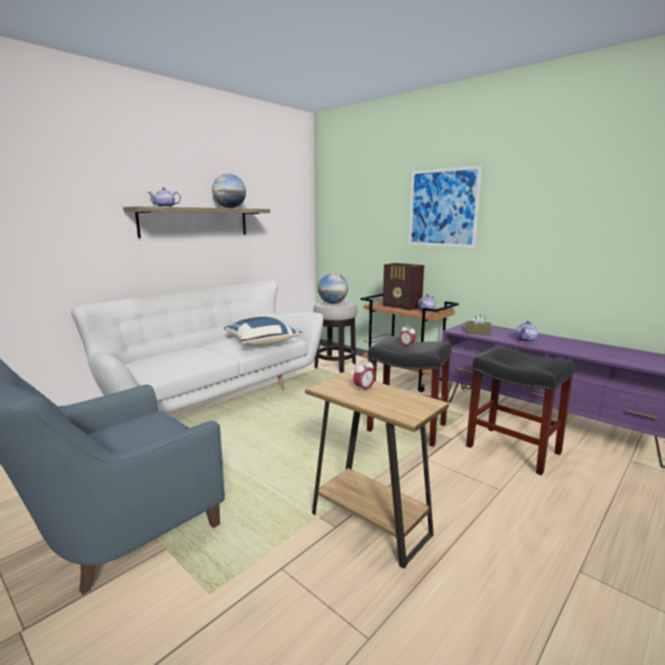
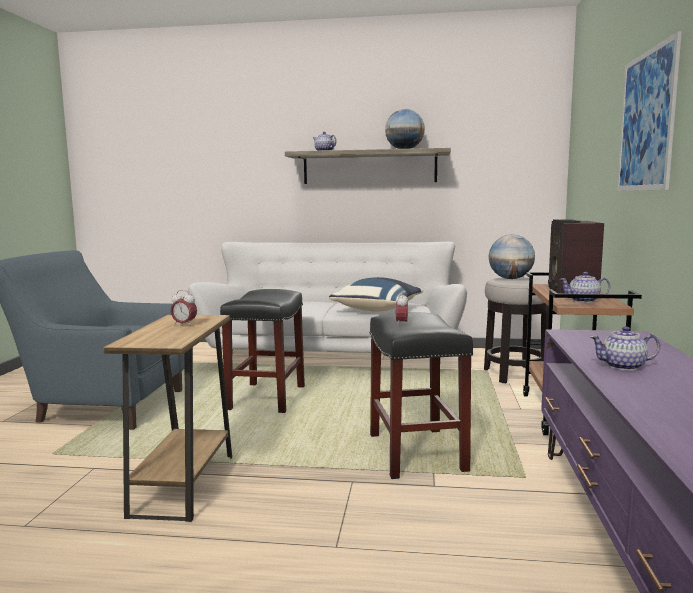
camera: 55 degrees right, 5 degrees down
(477, 332) = (588, 342): brown tissue box -> none
(514, 449) = (475, 538): black stool -> black stool (267, 398)

